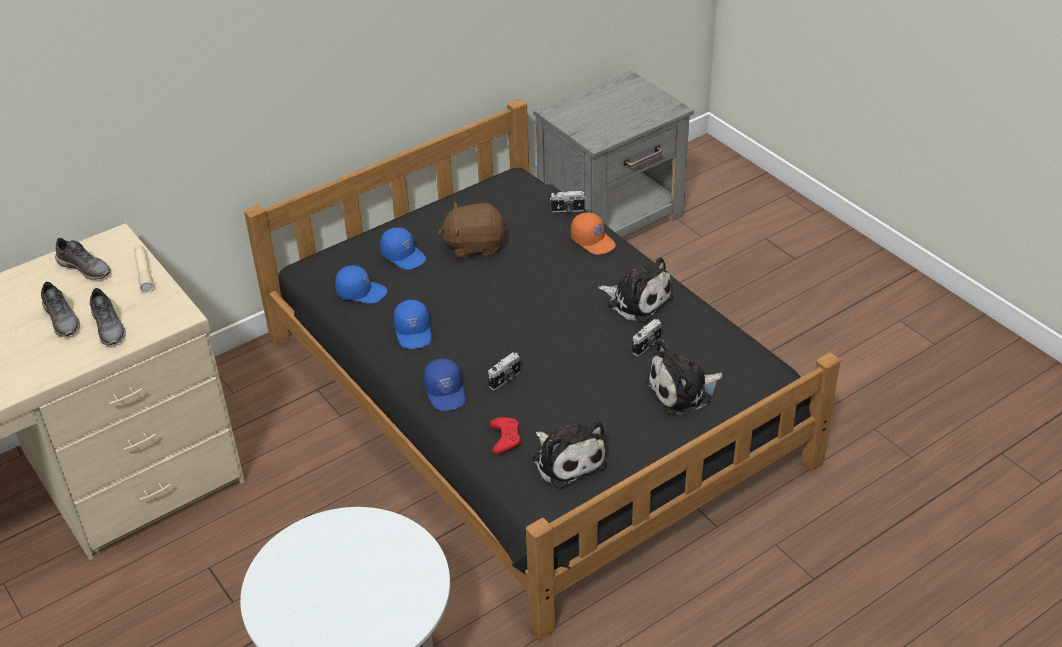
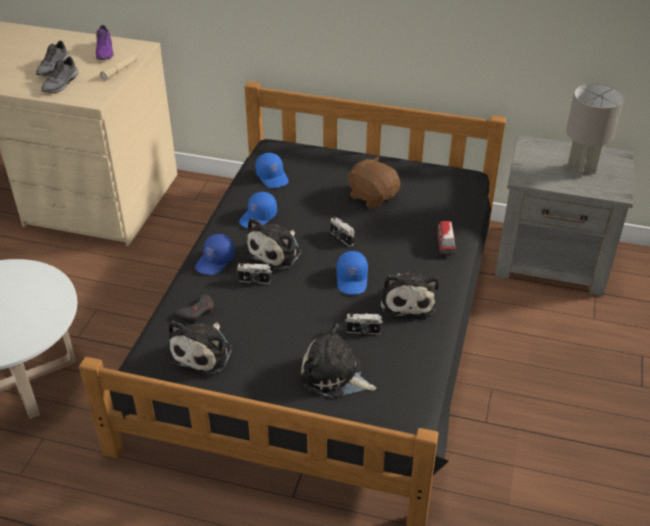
camera: 50 degrees right, 0 degrees up
(85, 268) = (105, 51): grey shoe -> purple shoe
(404, 256) = (327, 174): blue cap -> blue cap (352, 279)
(480, 345) = (276, 252): none -> plush toy
(505, 438) = (197, 311): red game controller -> grey game controller
(567, 210) = (464, 216): camera -> camera (341, 238)
(593, 241) = (446, 245): orange cap -> toy car
(621, 107) = (581, 169): none -> grey table lamp

